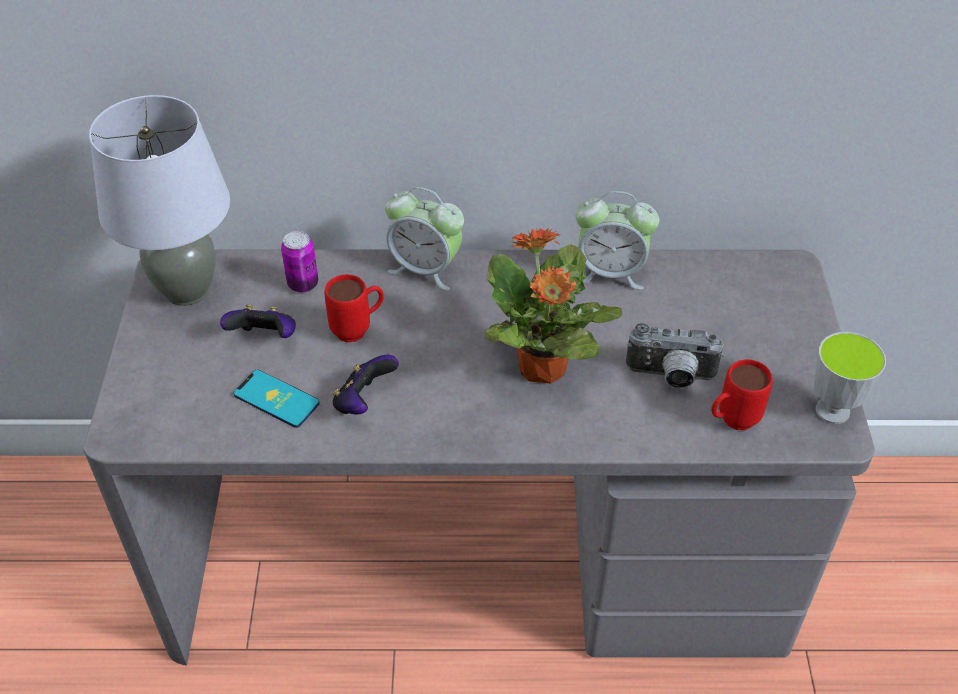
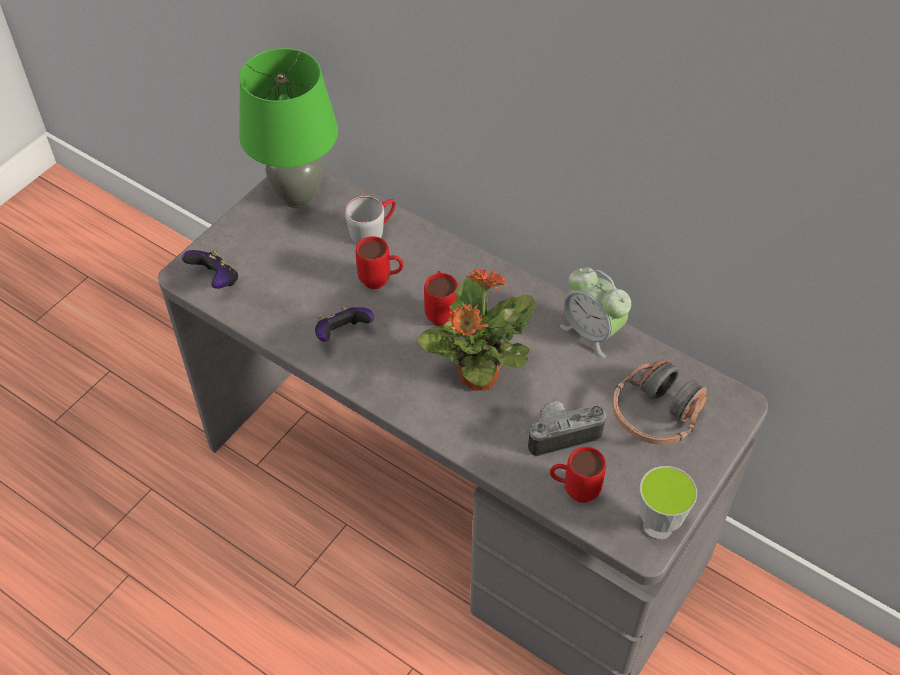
camera: 35 degrees right, 5 degrees up
(186, 290) = (298, 195): grey table lamp -> green table lamp
(265, 338) = (318, 256): game controller -> game controller (216, 280)
(276, 399) = (291, 302): phone -> none
(303, 284) = (373, 229): can -> grey mug
(425, 269) = (463, 261): alarm clock -> none
(448, 327) = (441, 312): none -> red mug
(670, 377) = (561, 434): camera -> camera turned 120 degrees clockwise
(735, 314) = (656, 414): none -> headphones

